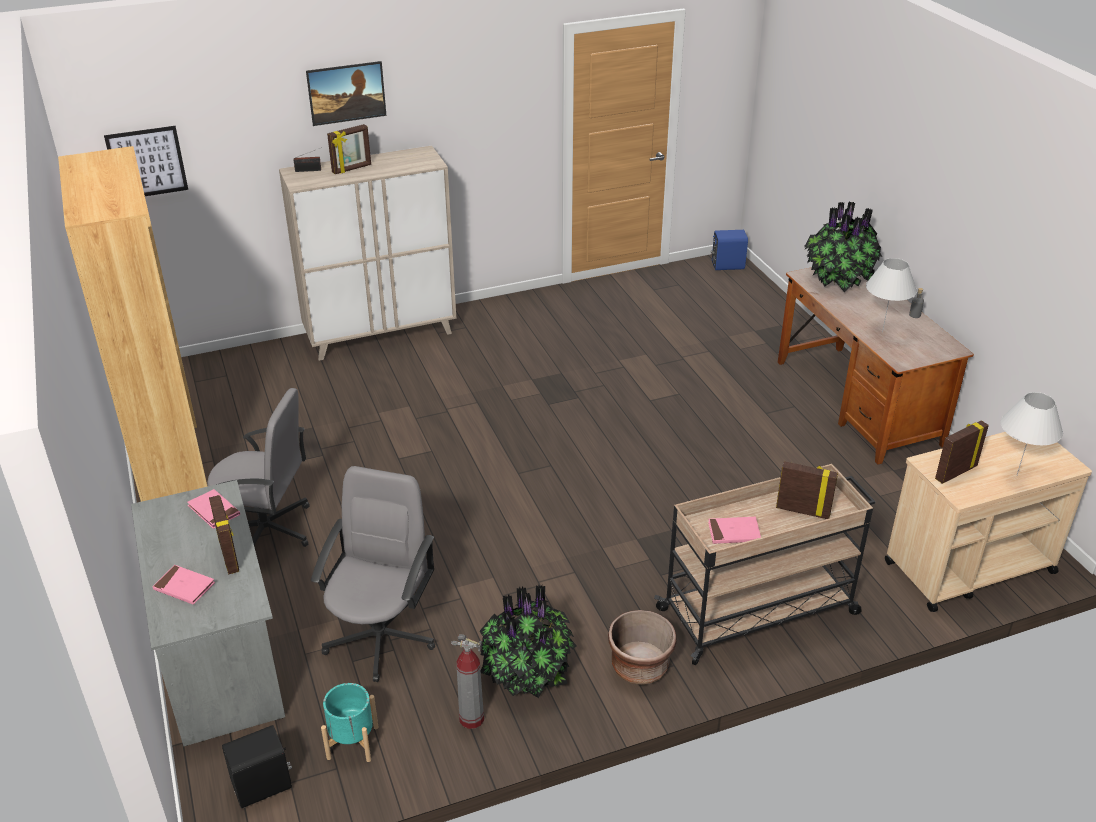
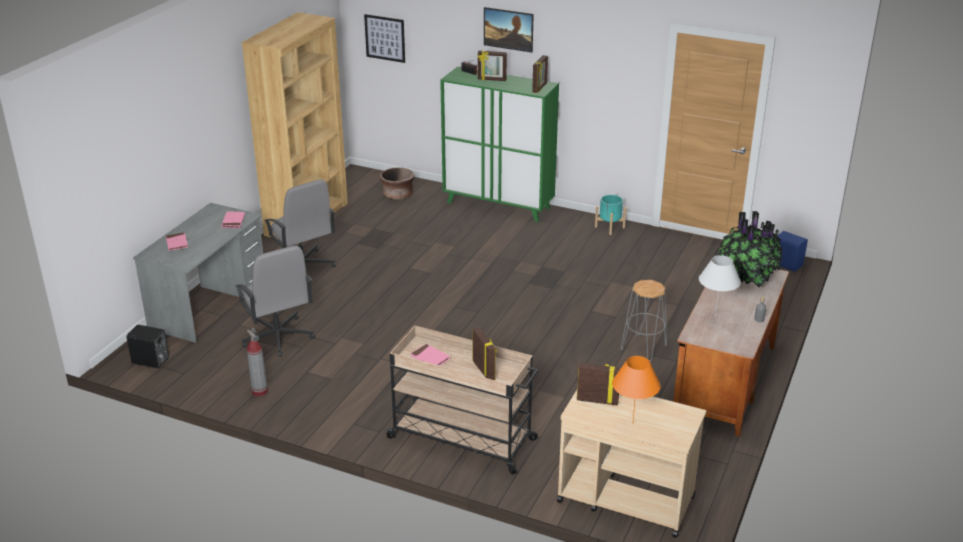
camera: 45 degrees right, 5 degrees down
(229, 555) = (210, 241): picture frame -> picture frame (540, 88)
(352, 742) = (203, 368): turquoise planter -> turquoise planter (609, 227)
(381, 335) = (498, 205): beige cabinet -> green cabinet
(381, 636) = (278, 337): grey office chair -> grey office chair turned 90 degrees clockwise
(527, 673) = (311, 390): potted plant -> none
(639, 666) = (363, 421): brown planter -> brown planter (397, 195)
(749, 410) = (643, 347): none -> grey stool
(1017, 475) = (633, 423): white table lamp -> orange table lamp

